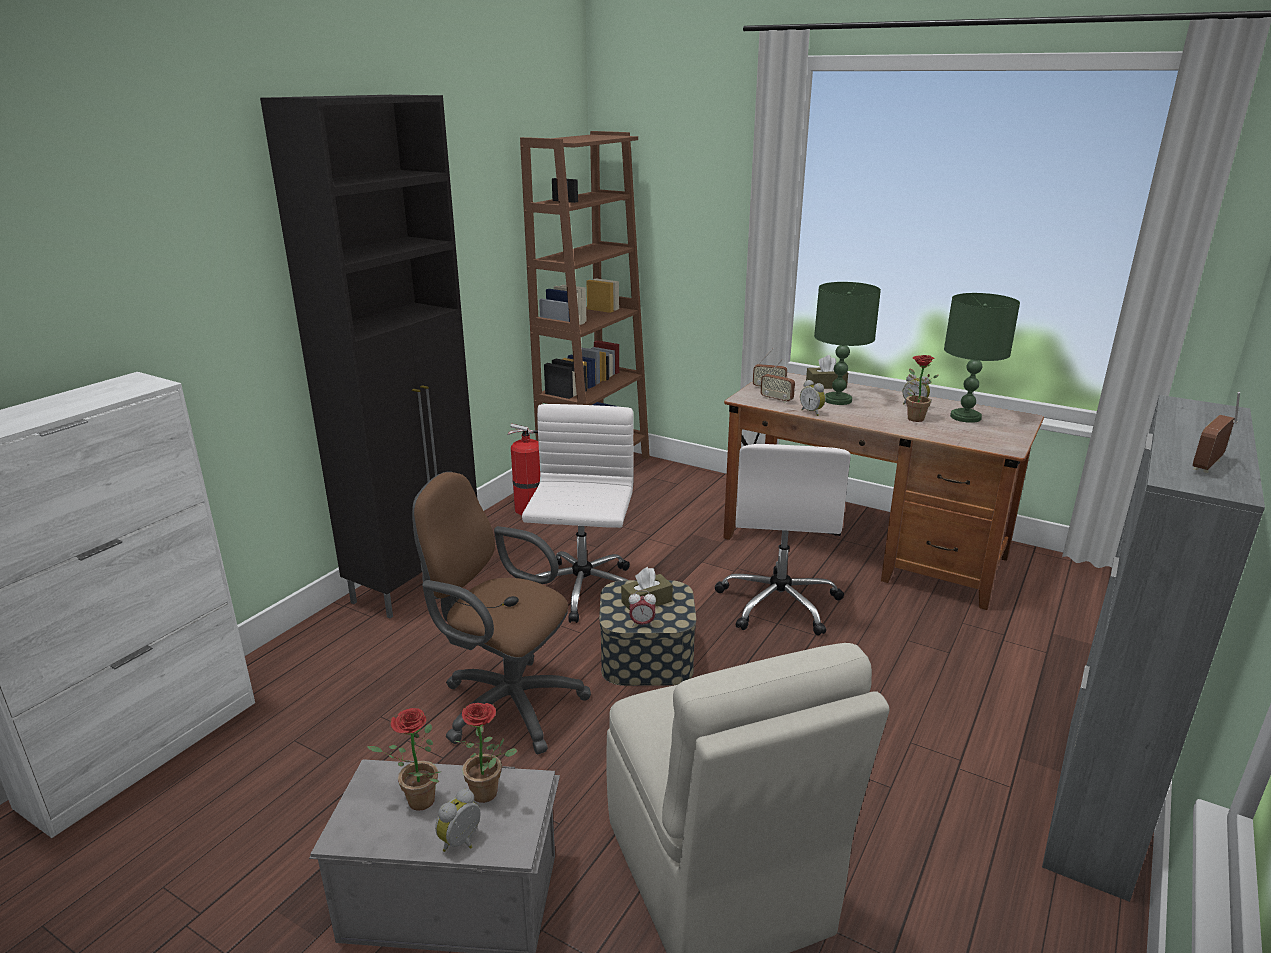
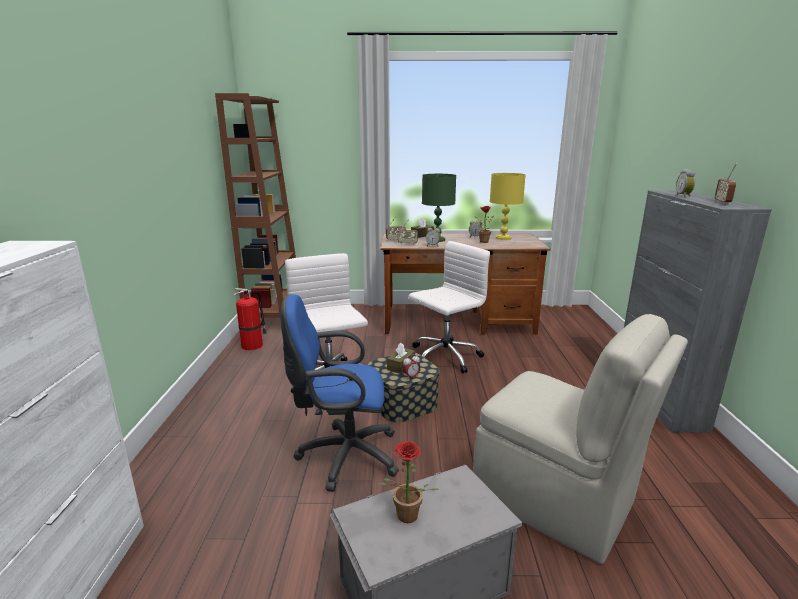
camera: 30 degrees left, 5 degrees down
(418, 580) = (209, 404): black cabinet -> none
(462, 843) = (465, 527): alarm clock -> alarm clock (684, 196)
(490, 793) = (445, 492): potted plant -> none
(505, 703) = (343, 456): brown office chair -> blue office chair
(779, 603) = (444, 356): white office chair -> white office chair turned 105 degrees counterclockwise
(965, 417) = (503, 238): green table lamp -> yellow table lamp

